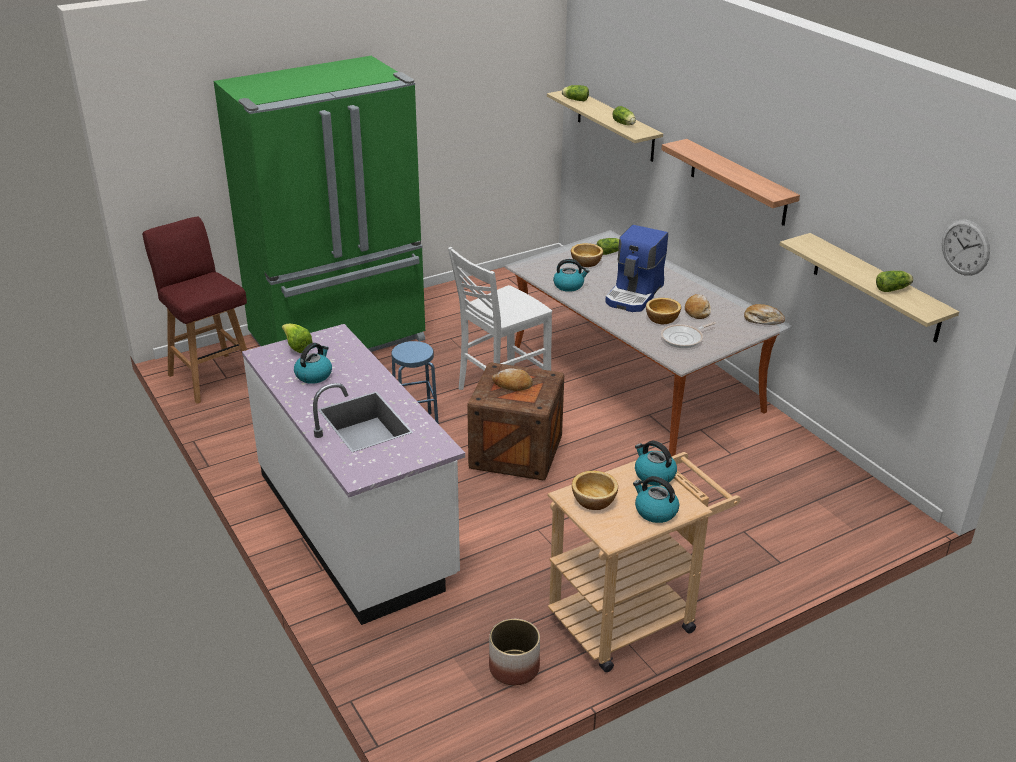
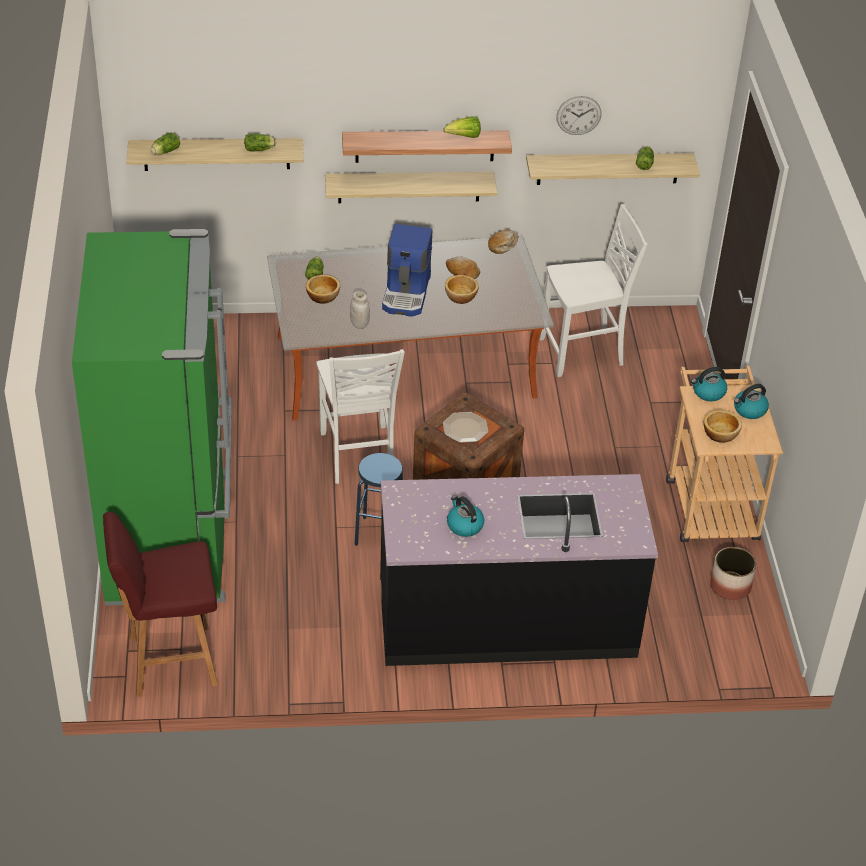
camera: 65 degrees left, 10 degrees up
(297, 347) = (405, 523): lettuce -> lettuce (464, 137)
(357, 525) = (507, 621): white counter -> black counter
(512, 385) = (465, 429): bread -> plate
(569, 286) = (359, 324): kettle -> white jar
(635, 294) = (407, 293): coffee machine -> coffee machine turned 45 degrees clockwise
(684, 338) = (501, 299): frying pan -> none
(723, 223) = (409, 187): none -> shelf
(767, 468) = (583, 353): none -> white chair
(965, 247) = (691, 108): wall clock -> wall clock (578, 115)

